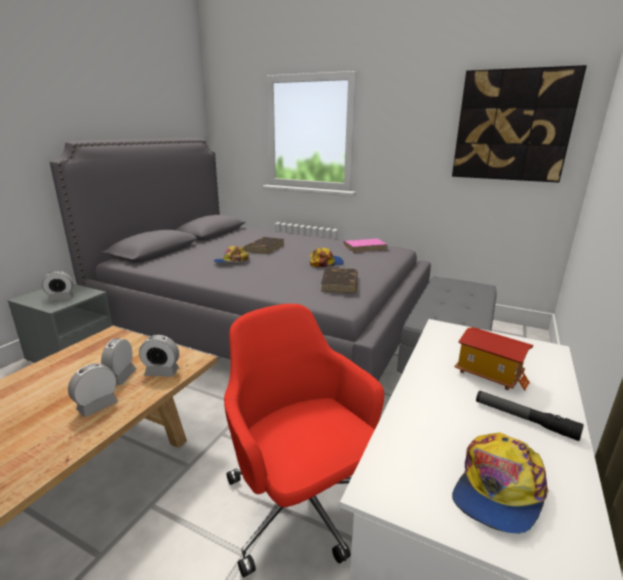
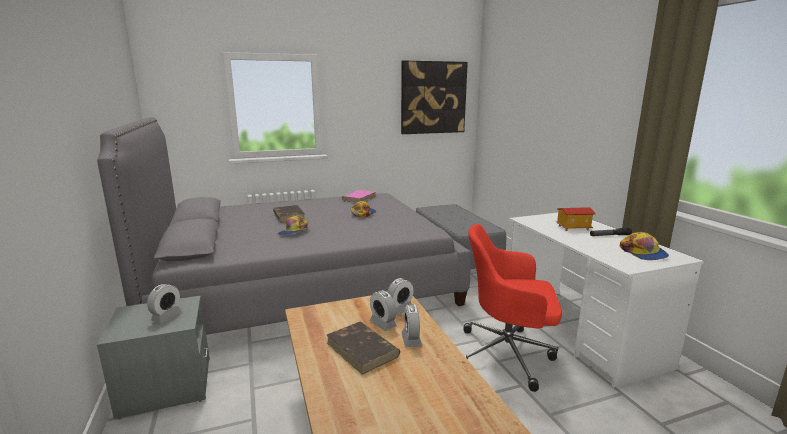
camera: 45 degrees left, 5 degrees down
(339, 283) = (405, 221): brown book -> brown book (362, 350)

